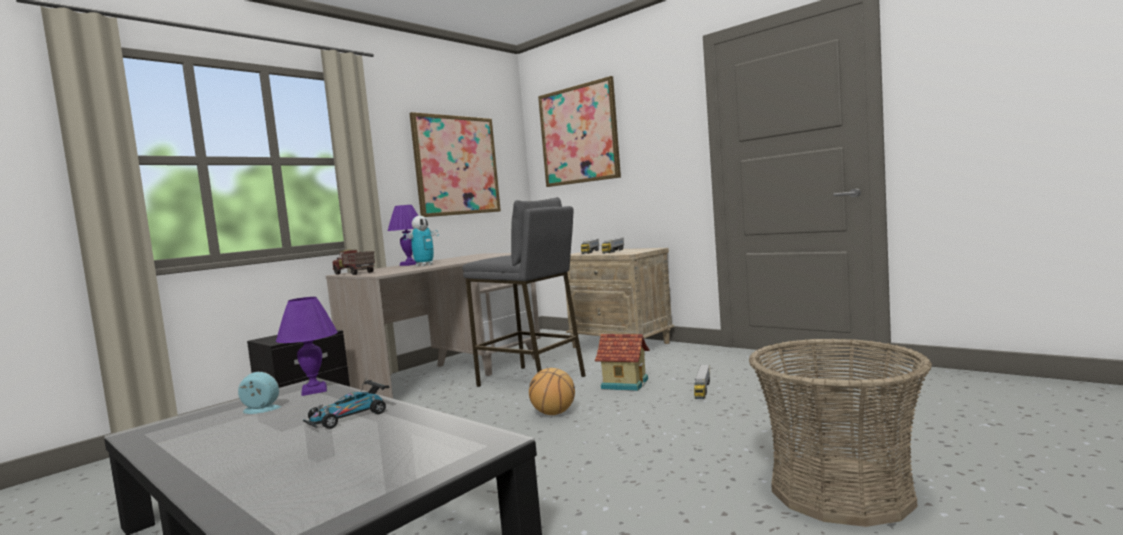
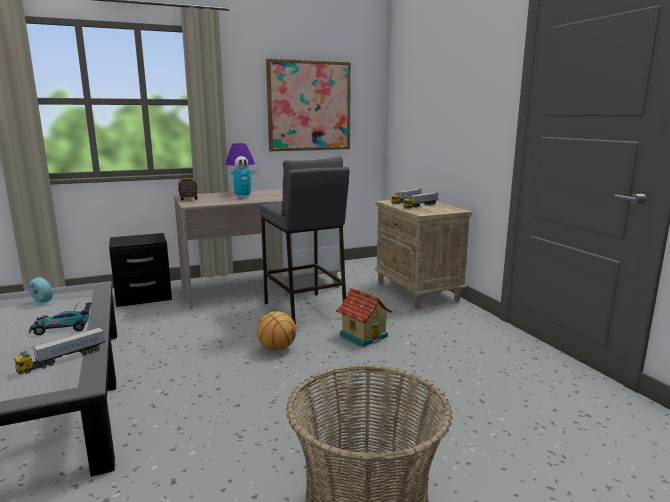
camera: 25 degrees right, 10 degrees up
(315, 390) = (89, 294): purple table lamp -> none
(579, 135) = (423, 83): picture -> none
(702, 389) = (413, 363): toy truck -> toy truck (63, 359)

